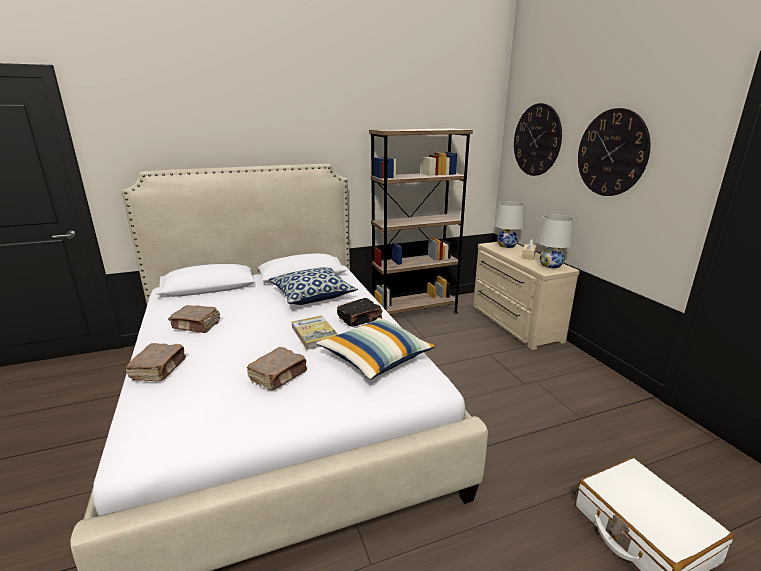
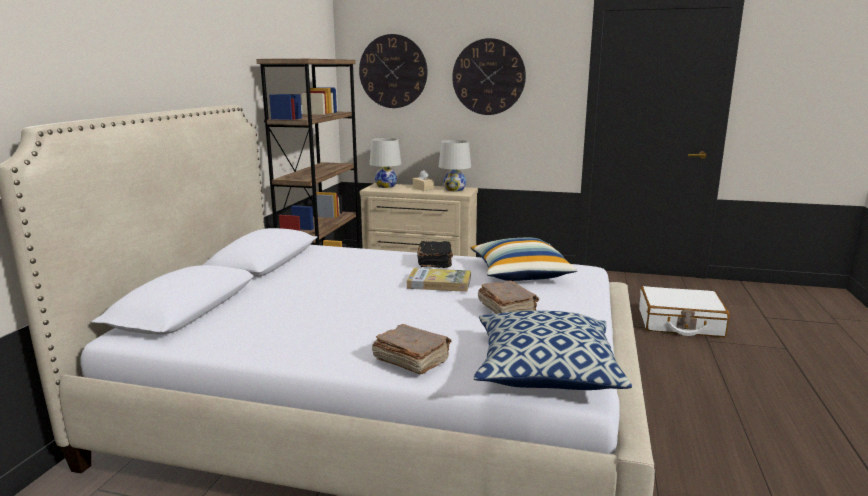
camera: 55 degrees left, 5 degrees down
(196, 326) = (316, 329): brown book -> none
(312, 296) = (340, 267): pillow -> pillow (544, 371)

